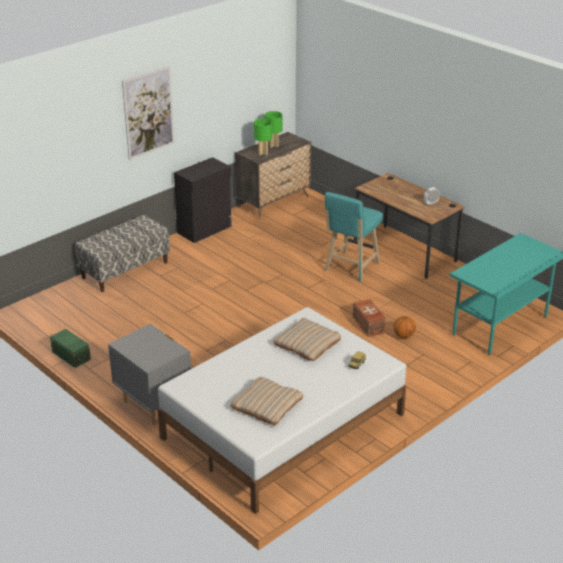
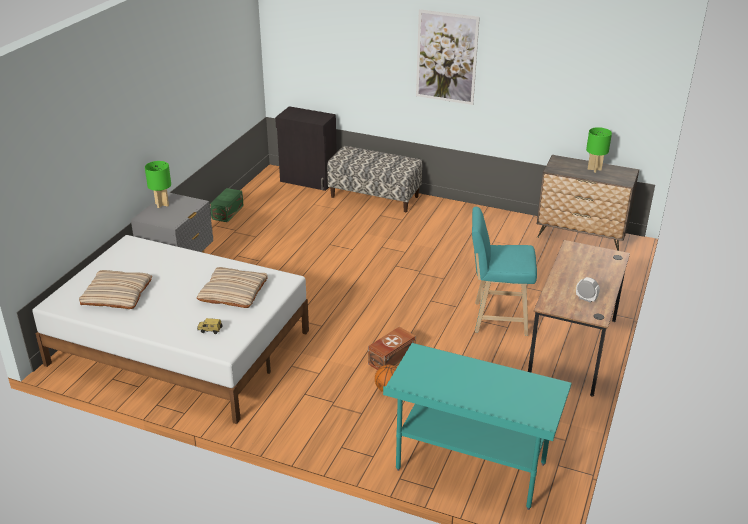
camera: 65 degrees right, 0 degrees up
(205, 230) = (483, 214): black cabinet -> black cabinet (308, 180)
(263, 153) = (569, 168): green table lamp -> green table lamp (162, 204)

